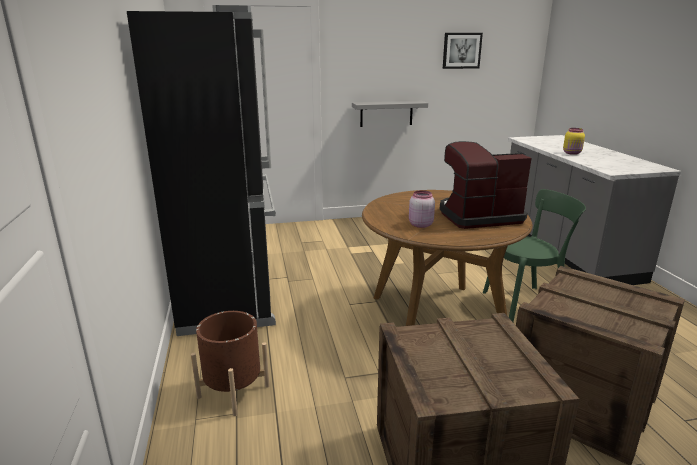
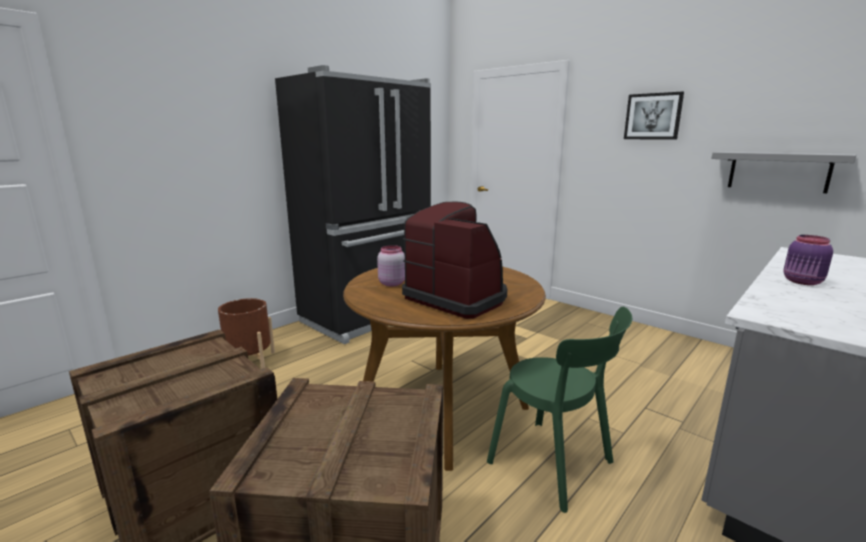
camera: 55 degrees right, 5 degrees down
(386, 113) = (634, 192): grey shelf -> grey shelf (778, 171)
(461, 50) = (763, 112): picture -> picture (653, 116)
(572, 153) = (803, 282): yellow jar -> purple jar

